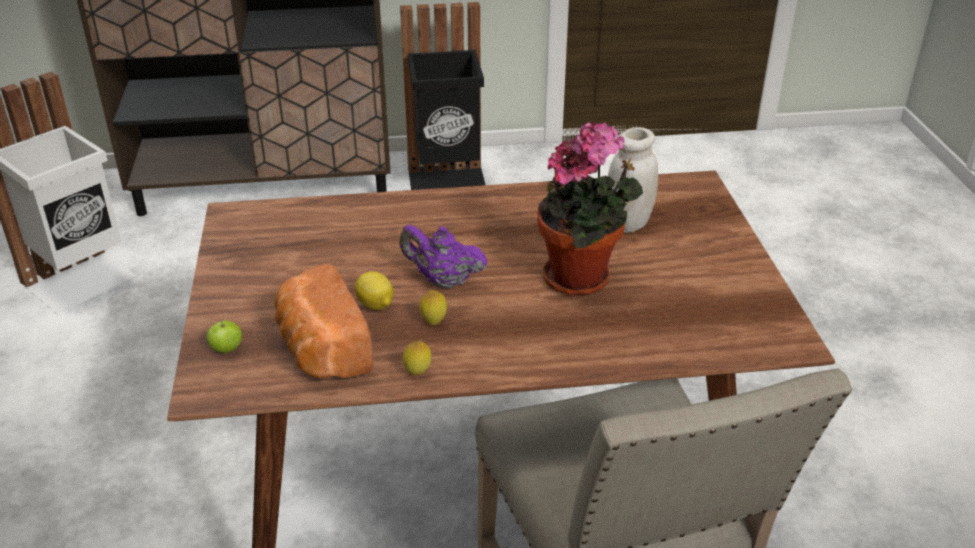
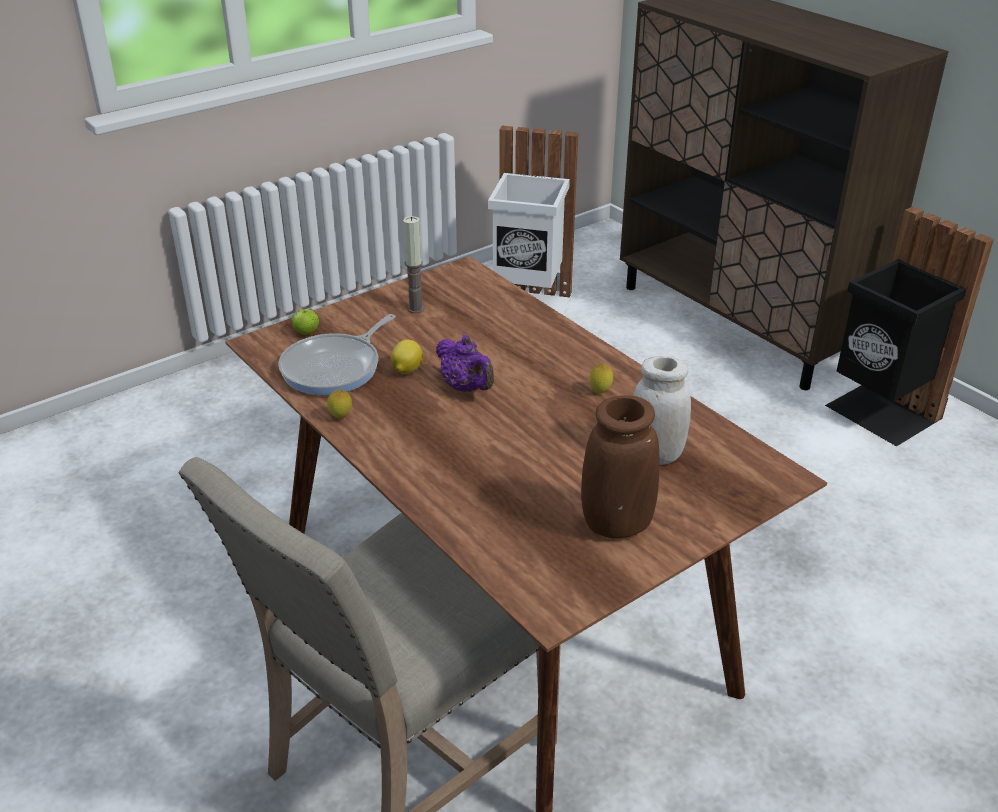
camera: 60 degrees right, 0 degrees up
(268, 265) = (415, 309): none -> candle
(321, 350) = (335, 368): bread -> frying pan
(433, 322) = (409, 402): lemon -> lemon (600, 392)
(443, 281) = (466, 388): purple teapot -> purple teapot turned 150 degrees clockwise
(582, 279) = (536, 456): potted plant -> none
(704, 273) = (616, 524): none -> brown vase

